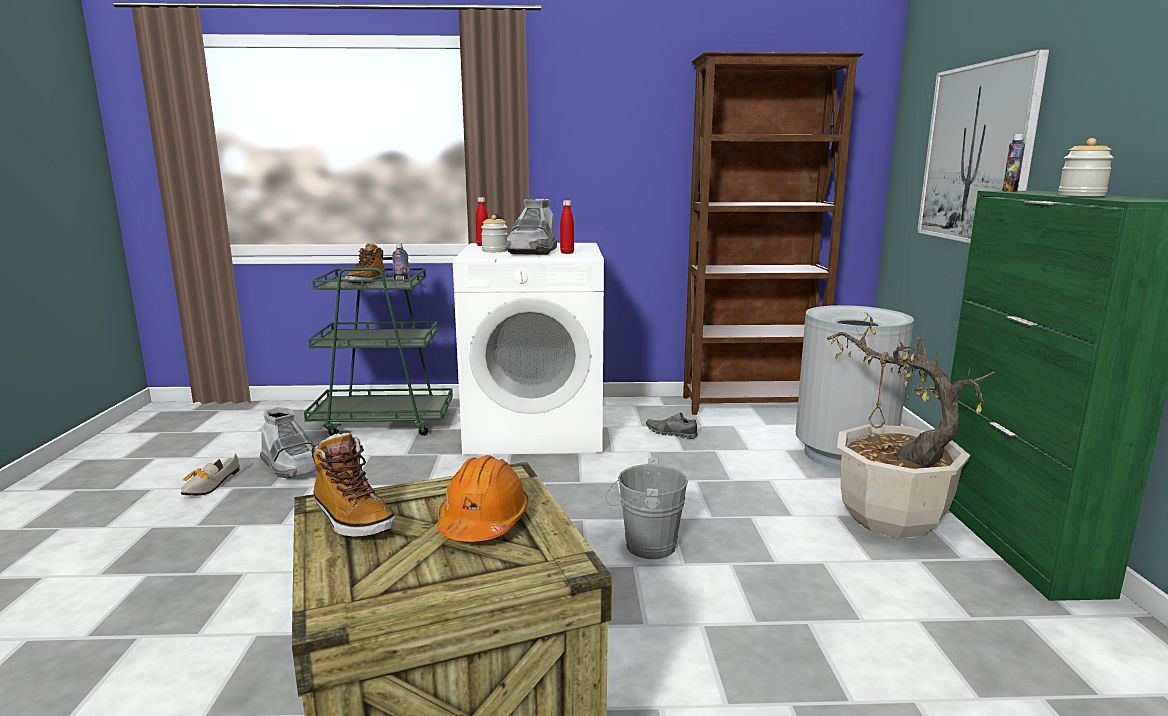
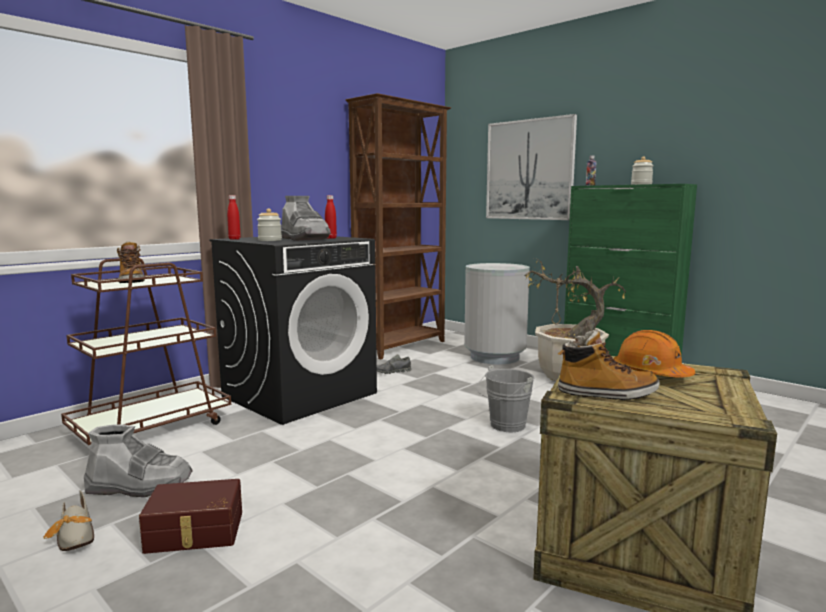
camera: 45 degrees left, 5 degrees down
(248, 518) = (195, 533): none -> brown storage box
(384, 422) = (152, 427): green cart -> brown cart
(401, 281) = (169, 278): bottle -> none
(535, 429) = (300, 394): white washing machine -> black washing machine

